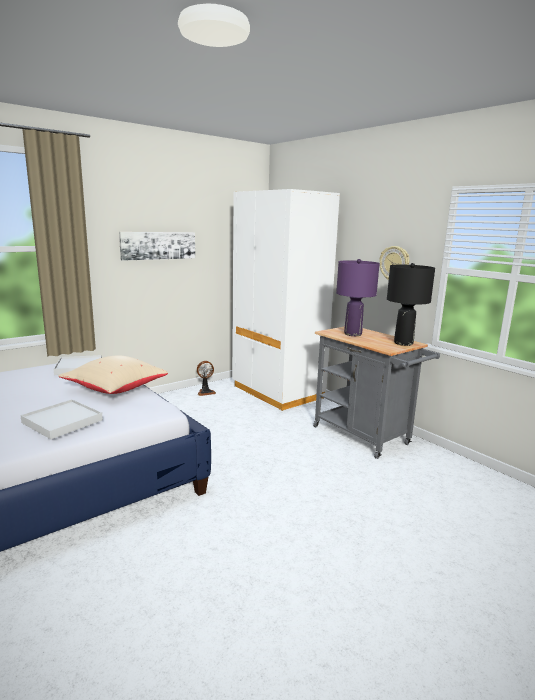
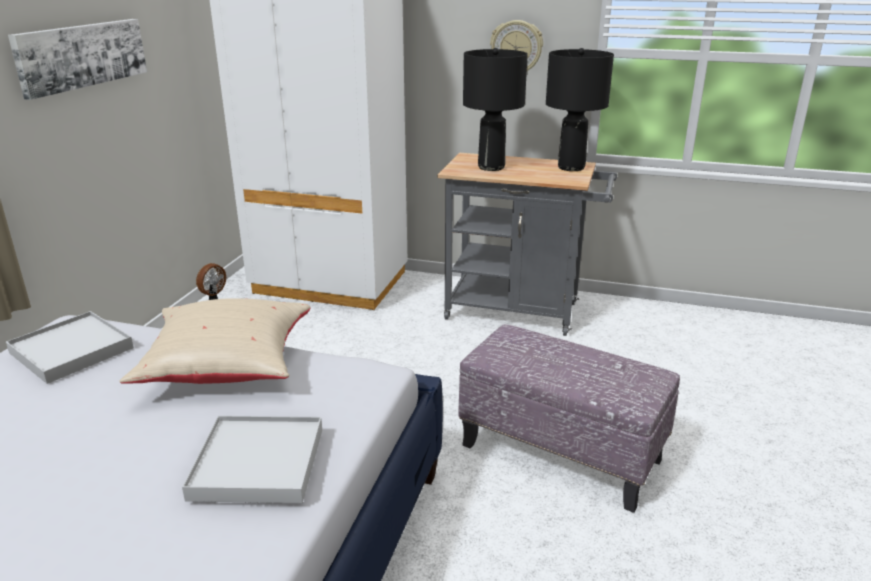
camera: 35 degrees left, 10 degrees up
(284, 512) = (559, 453): none -> ottoman
(352, 334) = (490, 167): purple table lamp -> black table lamp

